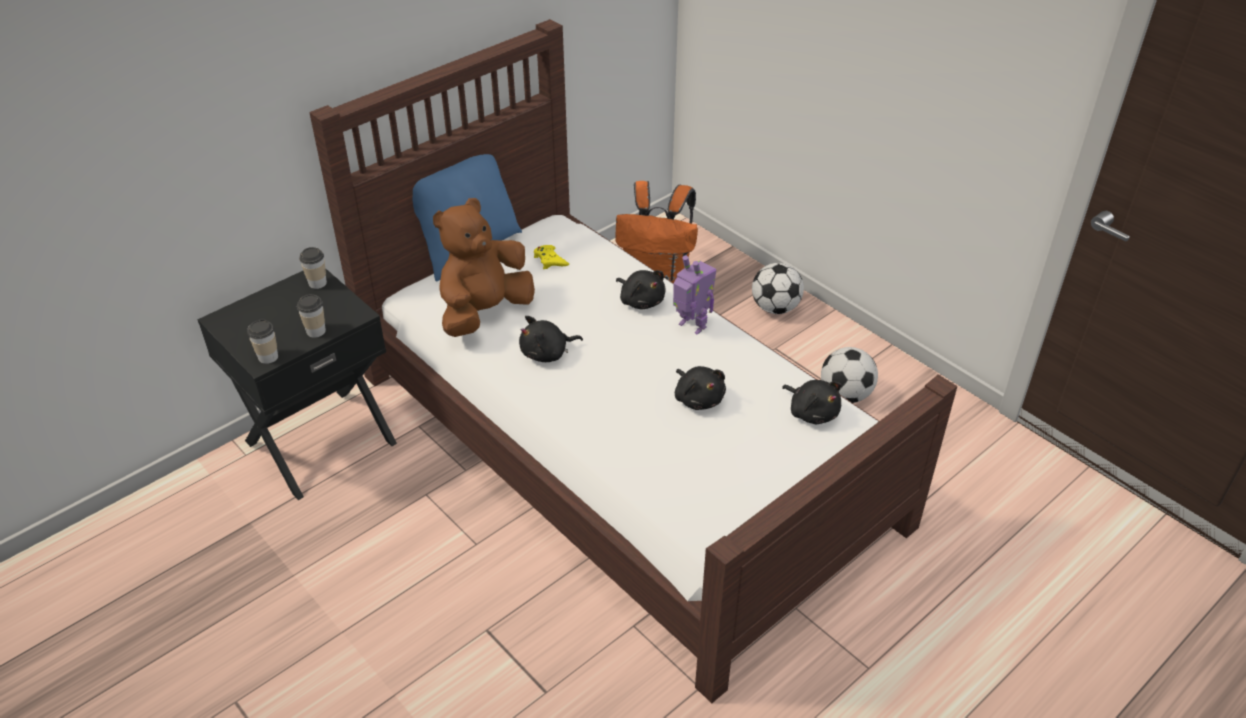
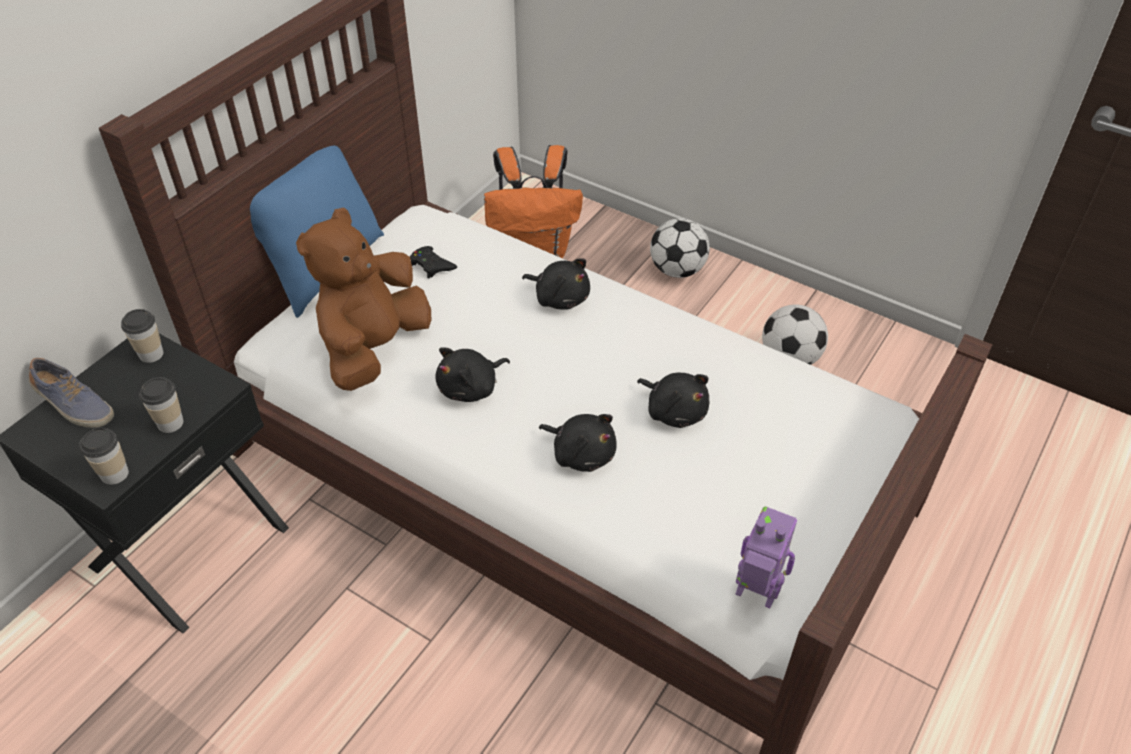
camera: 15 degrees left, 5 degrees up
(255, 308) = (74, 405): none -> shoe
(550, 260) = (432, 265): yellow game controller -> black game controller
(691, 326) = (631, 319): toy robot -> toy robot (755, 594)
(812, 412) = (811, 401): black plush toy -> black plush toy (581, 453)

